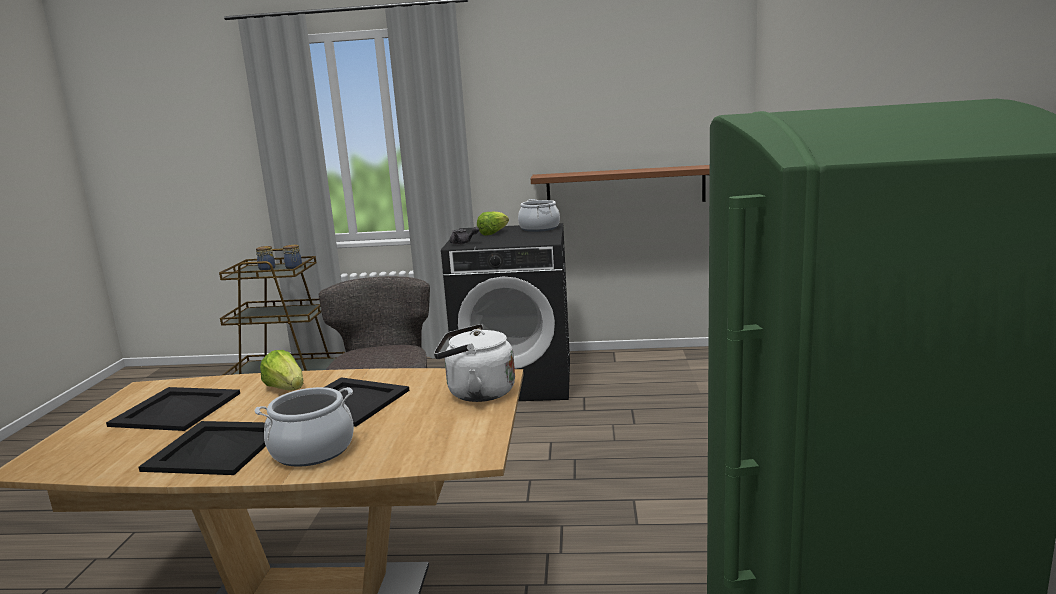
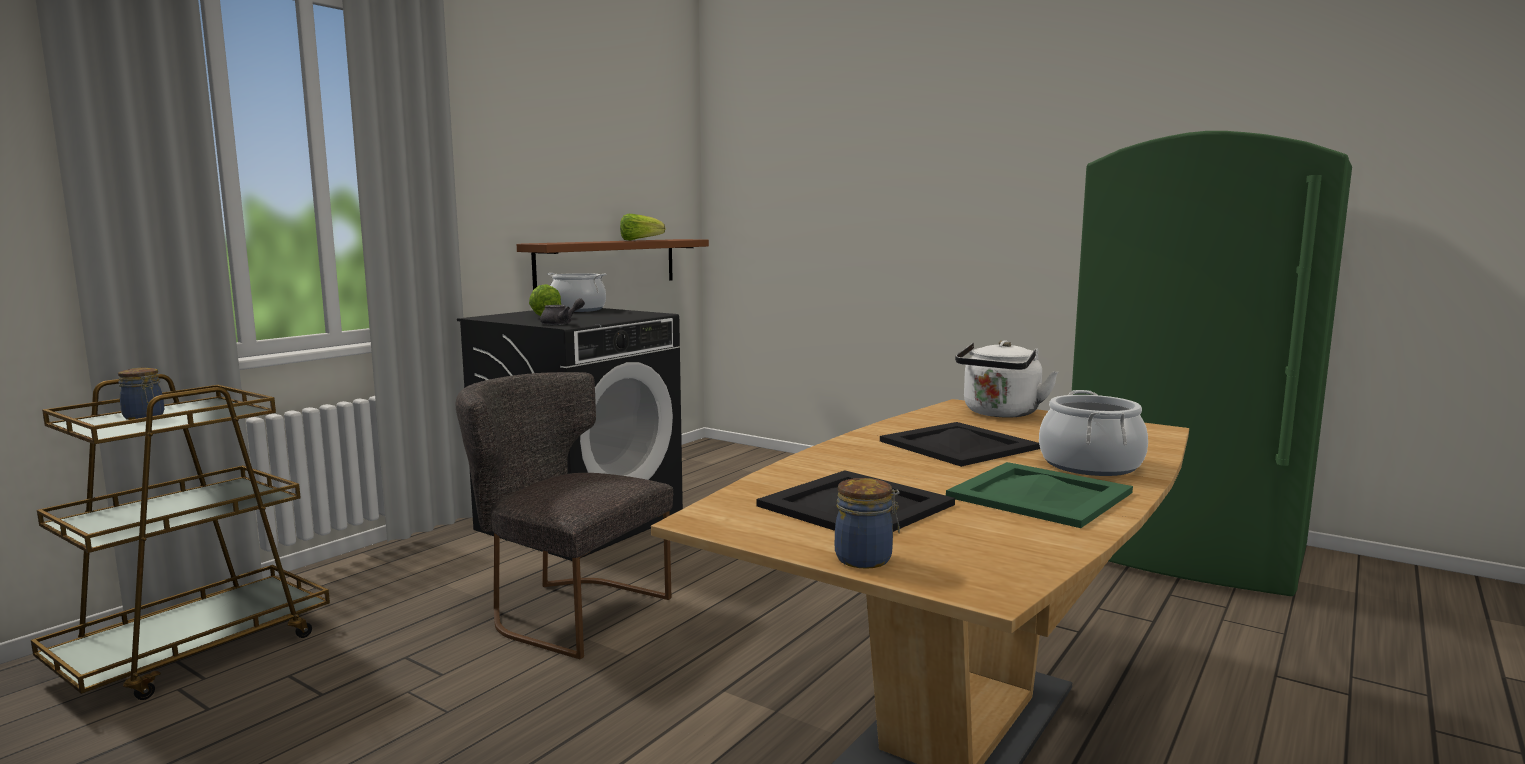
camera: 60 degrees left, 5 degrees down
(217, 448) = (1041, 495): black tray -> green tray
(286, 389) = (867, 459): lettuce -> lettuce (639, 240)
(294, 267) = (208, 406): jar -> jar (866, 559)

